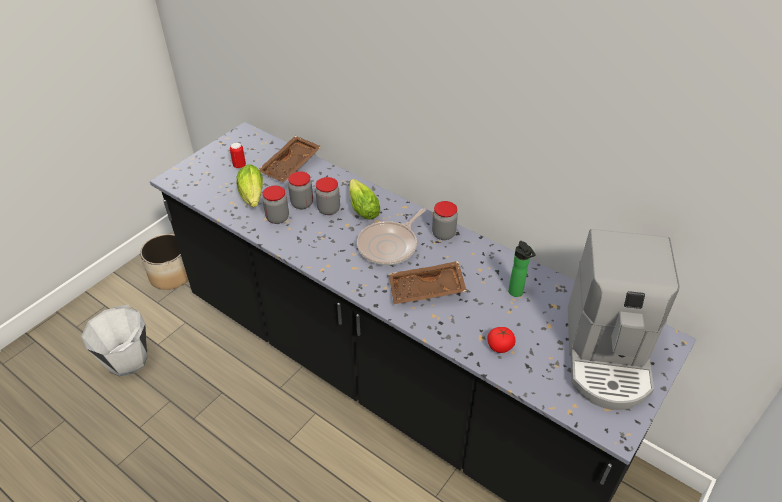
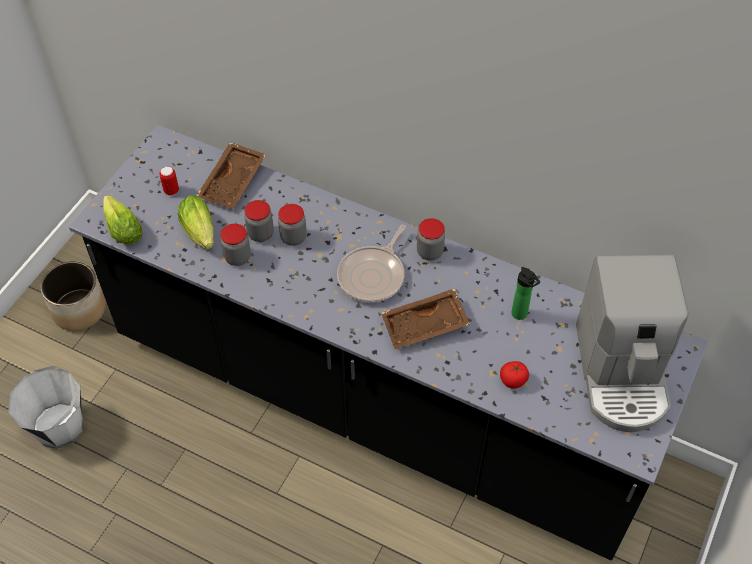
camera: 10 degrees left, 10 degrees up
(362, 207) = (331, 229): lettuce -> lettuce (122, 227)

